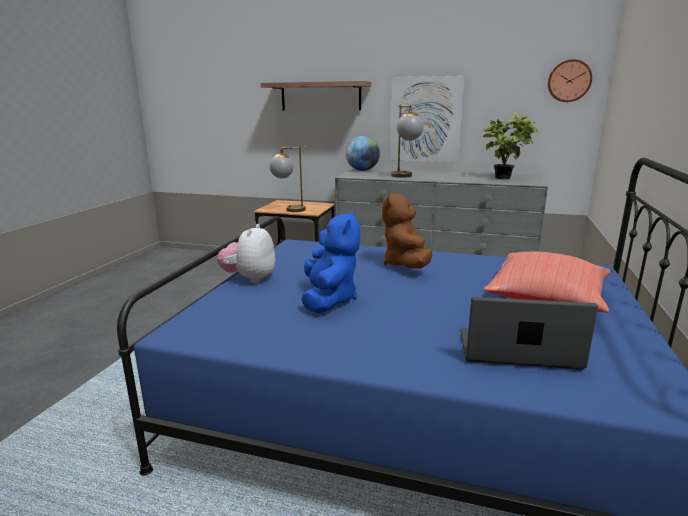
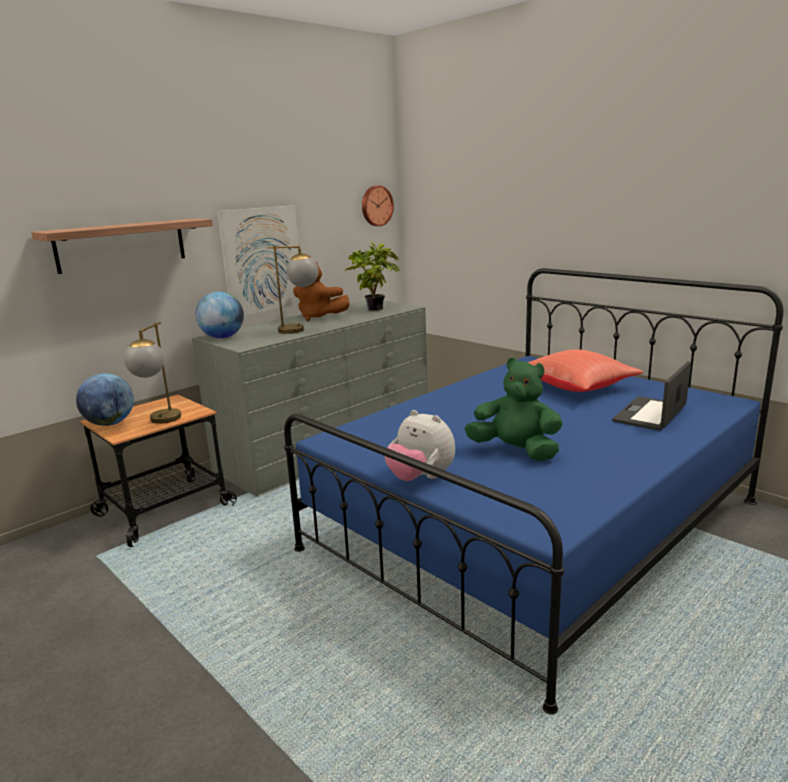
camera: 60 degrees left, 0 degrees up
(277, 204) = (110, 423): none -> globe
(329, 299) = (516, 451): blue plush toy -> green plush toy
(406, 265) = (459, 408): brown plush toy -> brown plush toy (318, 317)

